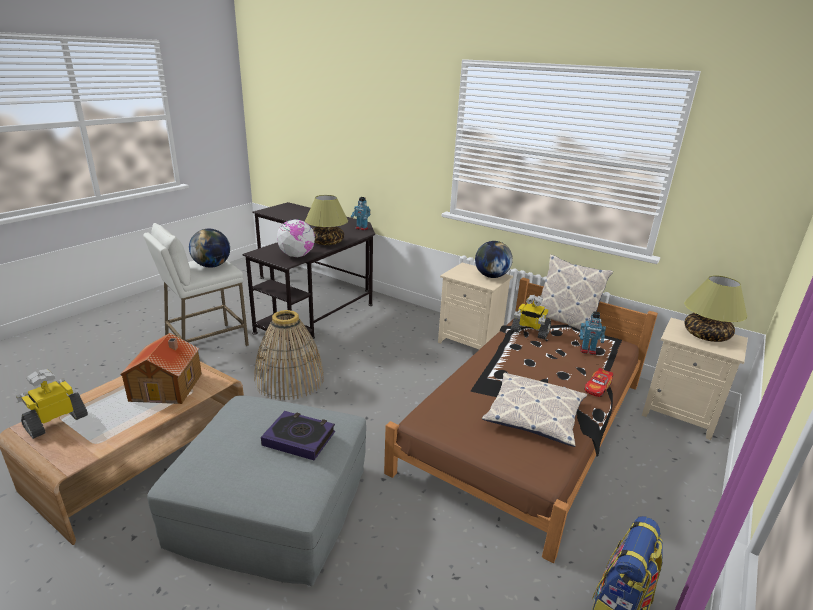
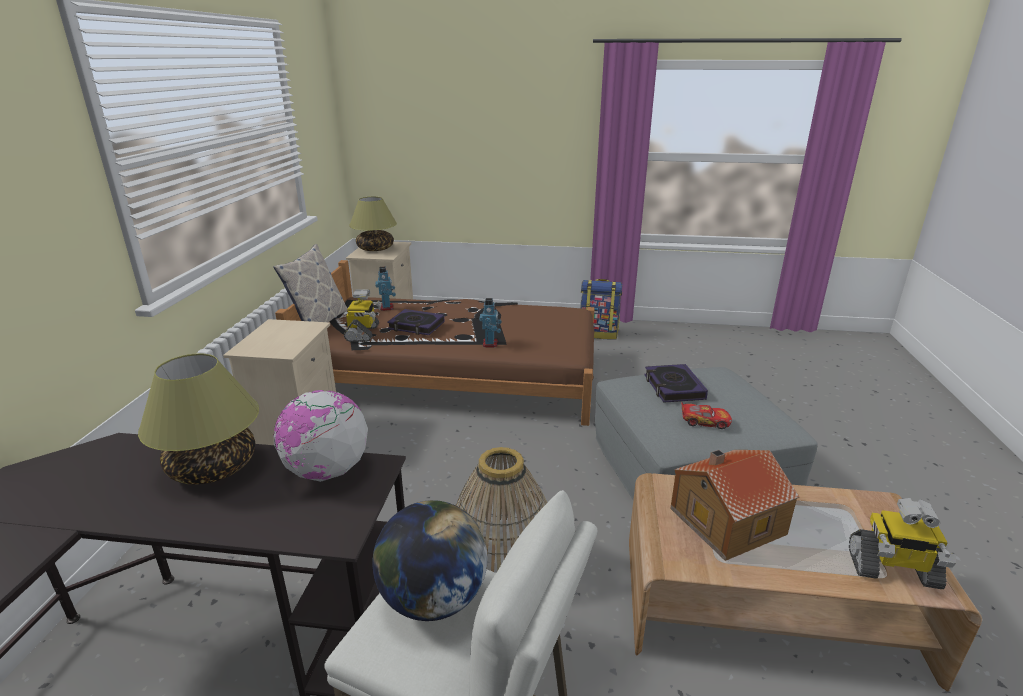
camera: 115 degrees left, 0 degrees up
(361, 228) = (76, 459): toy robot -> toy robot (490, 344)
(491, 276) = (279, 329): globe -> none
(533, 355) = (416, 326): none -> book
(534, 415) = (513, 318): pillow -> none
(597, 387) = (450, 301): toy car -> toy car (704, 421)

